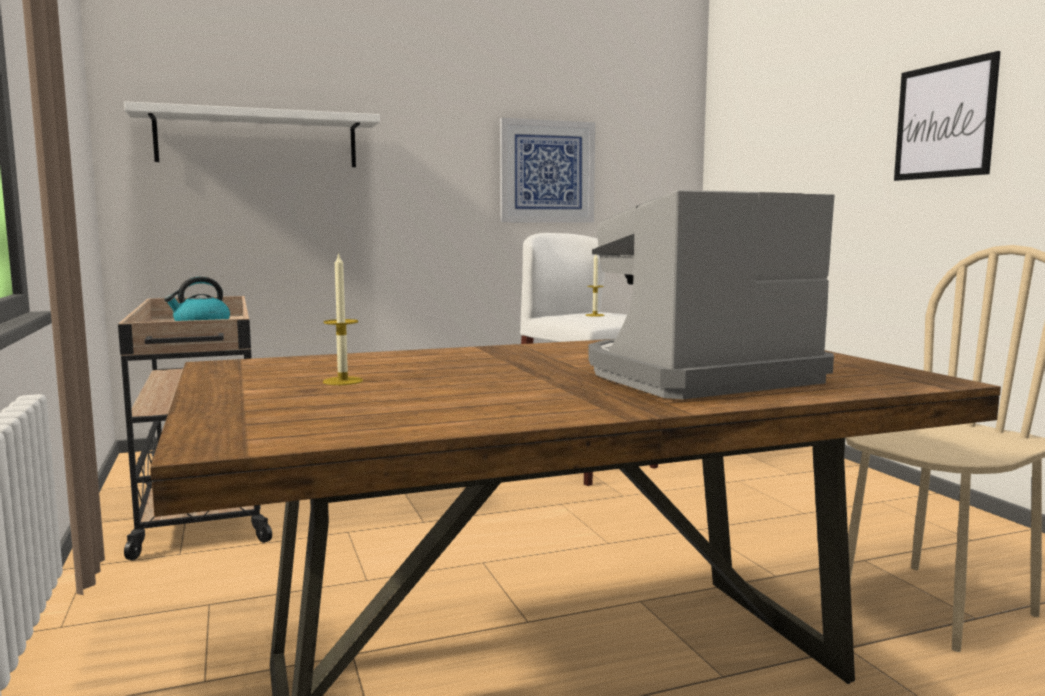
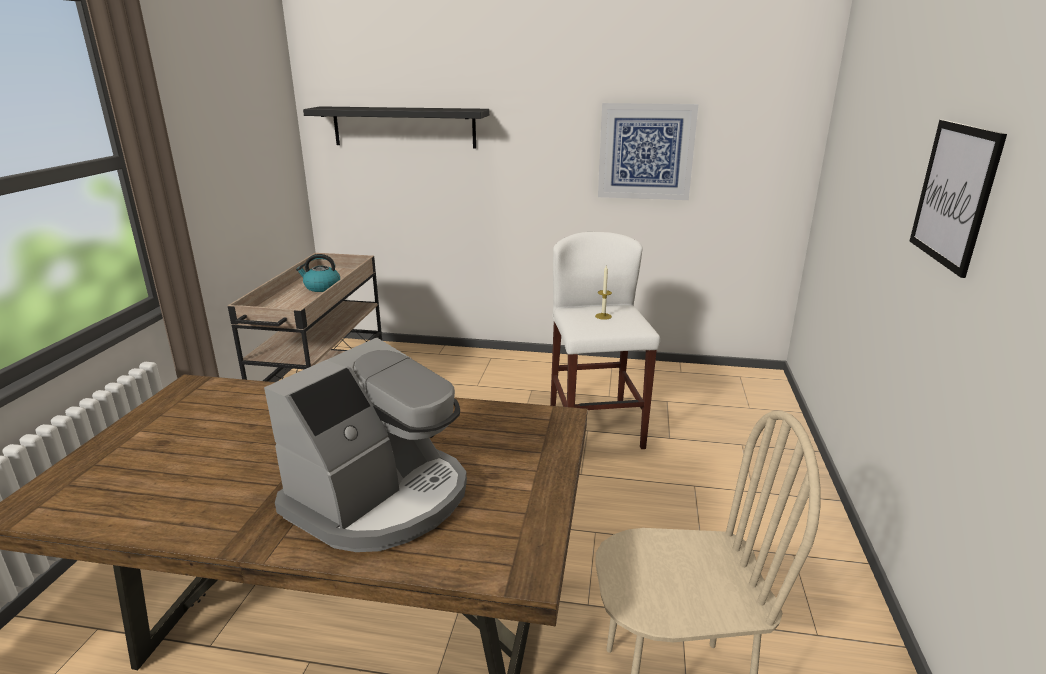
camera: 30 degrees right, 15 degrees up
(258, 139) = (404, 127): white shelf -> black shelf
(343, 381) = (196, 434): candle -> none
(697, 377) = (381, 498): coffee machine -> coffee machine turned 120 degrees clockwise

